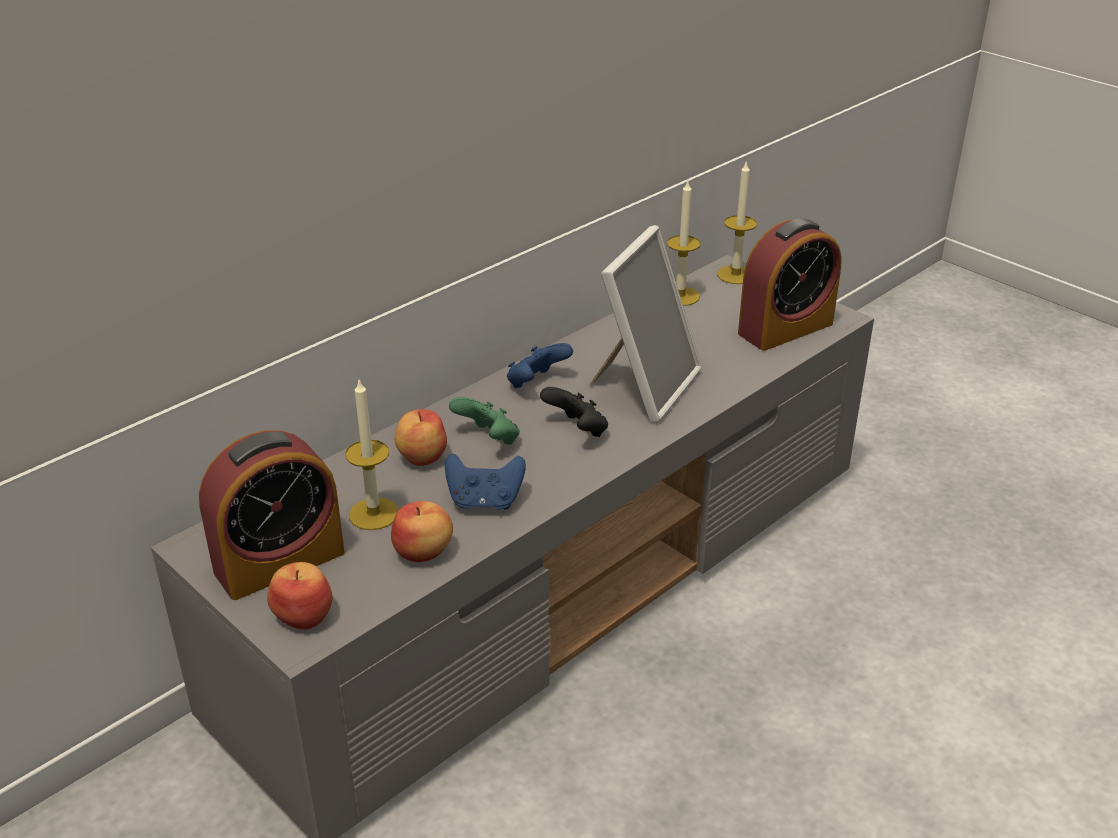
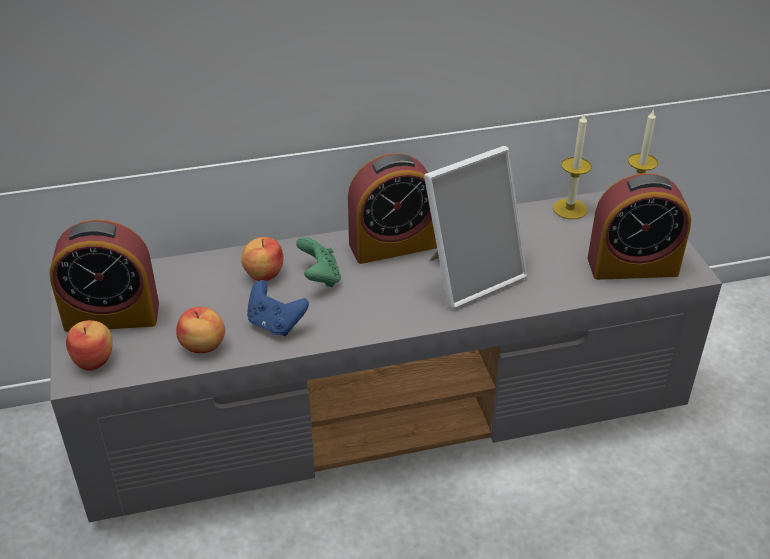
camera: 30 degrees right, 5 degrees up
(373, 514) = (197, 304): candle -> none
(536, 383) = (393, 245): blue game controller -> alarm clock
(577, 430) = (388, 294): black game controller -> none

